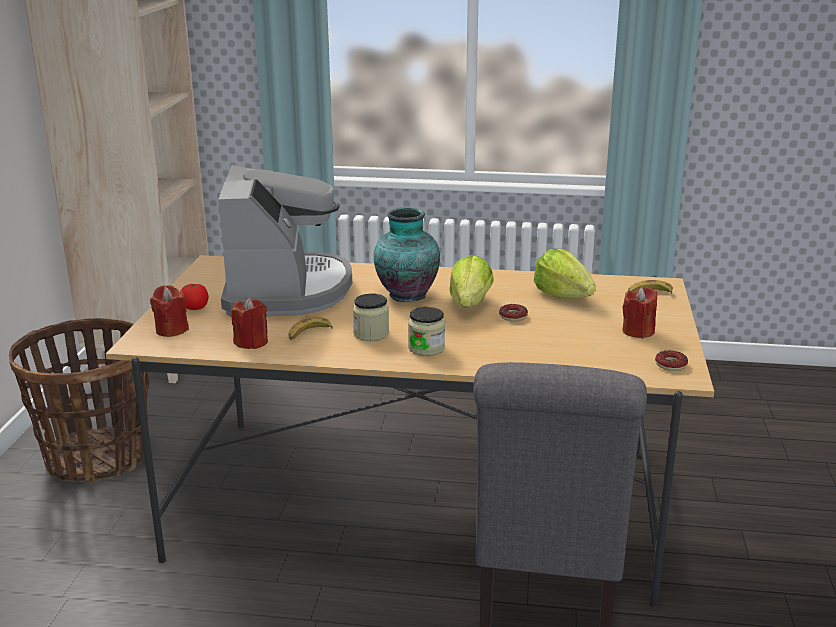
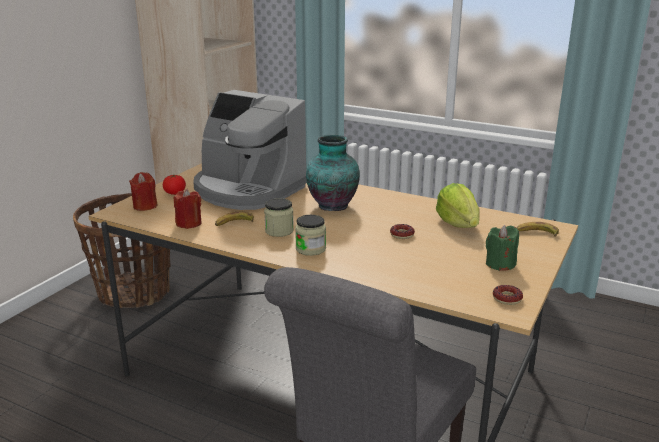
camera: 20 degrees right, 0 degrees up
(286, 291) = (248, 190): coffee machine -> coffee machine turned 105 degrees clockwise
(470, 304) = (375, 220): lettuce -> none
(638, 331) = (500, 264): red candle -> green candle

